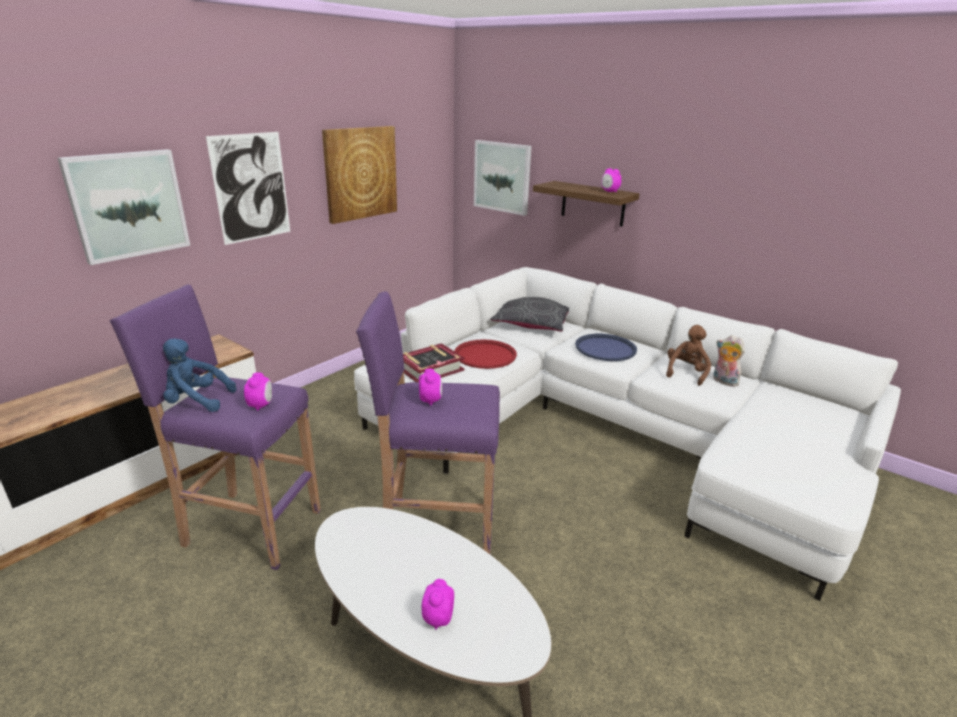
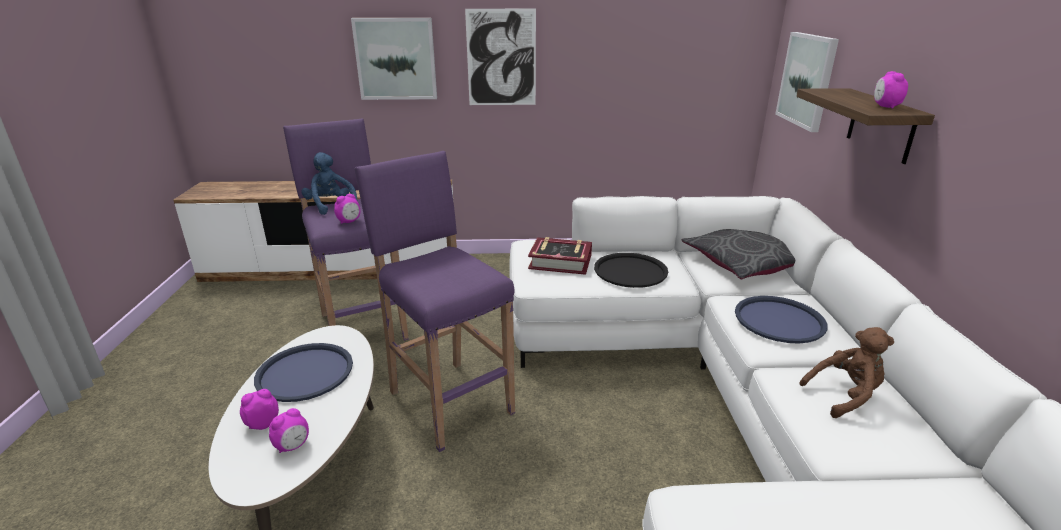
camera: 50 degrees right, 0 degrees up
(360, 173) = (628, 58): picture -> none
(387, 564) = (305, 373): none -> blue tray
(430, 400) = (436, 265): alarm clock -> alarm clock (293, 446)
(485, 355) = (630, 271): red tray -> black tray
(723, 381) = (888, 435): plush toy -> none

